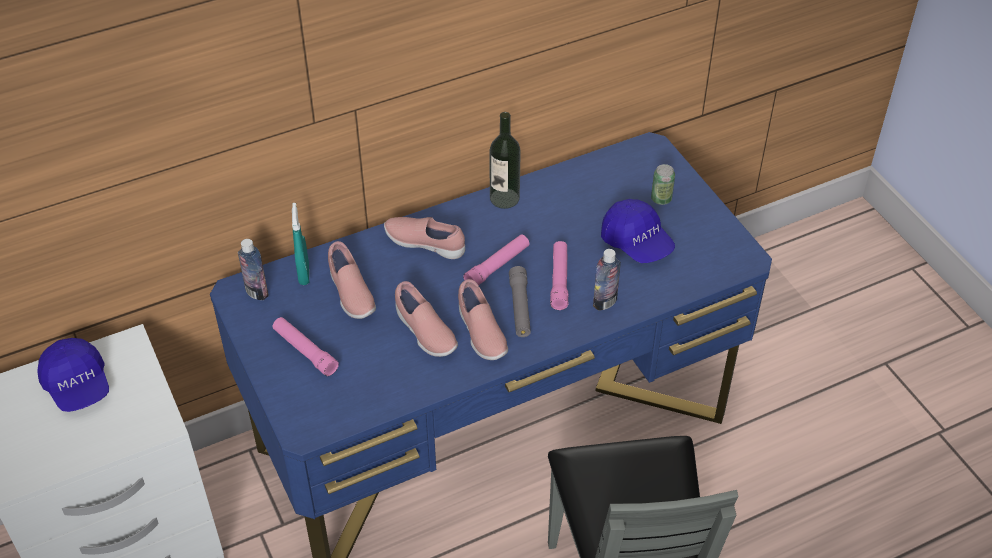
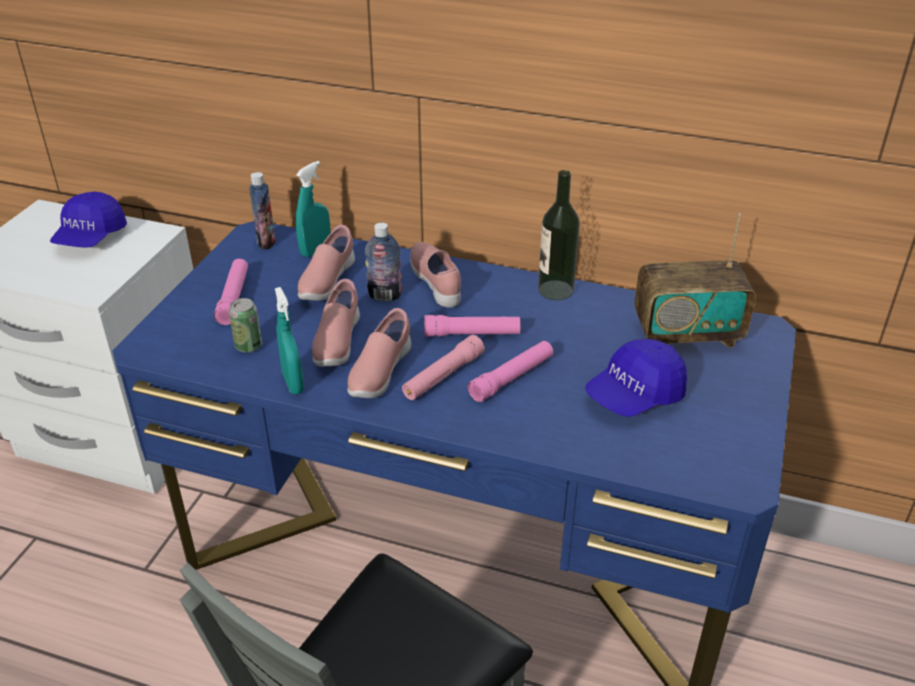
camera: 45 degrees right, 10 degrees down
(439, 379) = (293, 383): none -> turquoise spray bottle
(520, 307) = (443, 376): grey flashlight -> pink flashlight
(605, 302) = (528, 423): bottle -> bottle (385, 295)
(615, 180) = (686, 334): none -> radio
(637, 243) = (634, 396): blue cap -> blue cap turned 45 degrees clockwise
(661, 199) = (715, 375): can -> can (248, 346)

